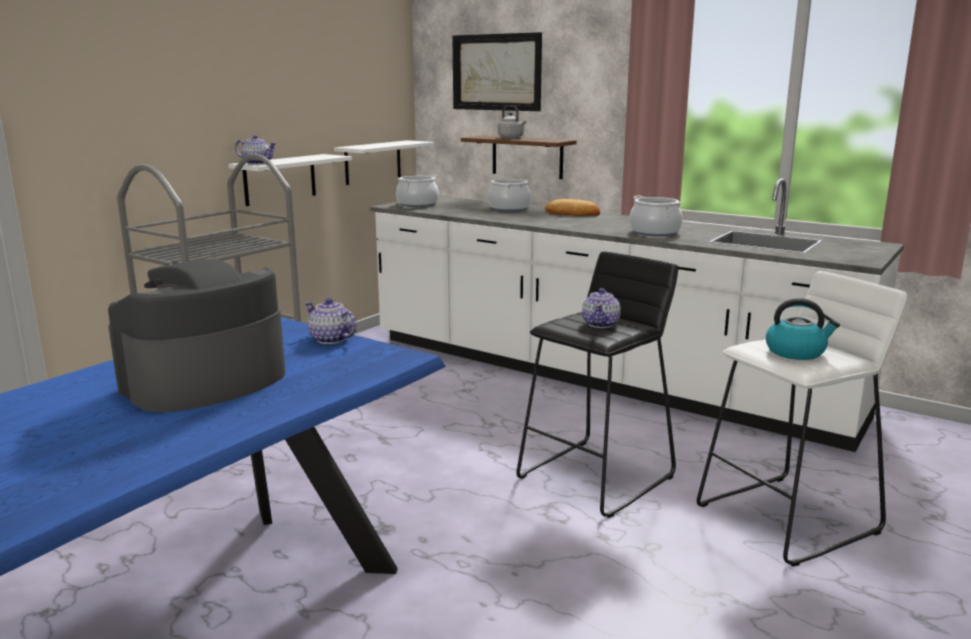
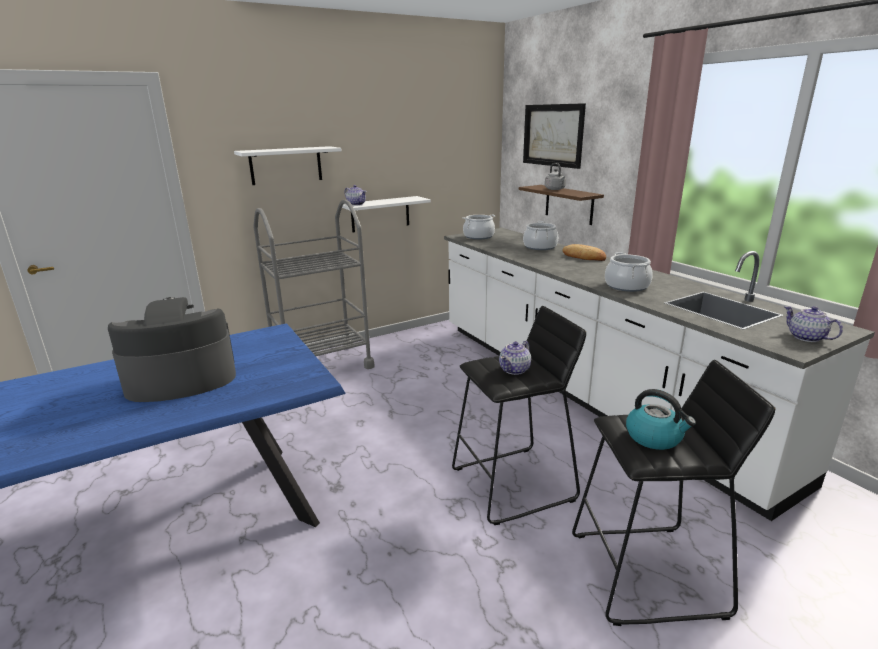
camera: 25 degrees right, 5 degrees up
(331, 339) = (293, 355): teapot -> teapot (806, 338)
(373, 162) = (460, 201): white shelf -> white shelf (286, 165)
(788, 518) = (648, 574): white stool -> black stool

